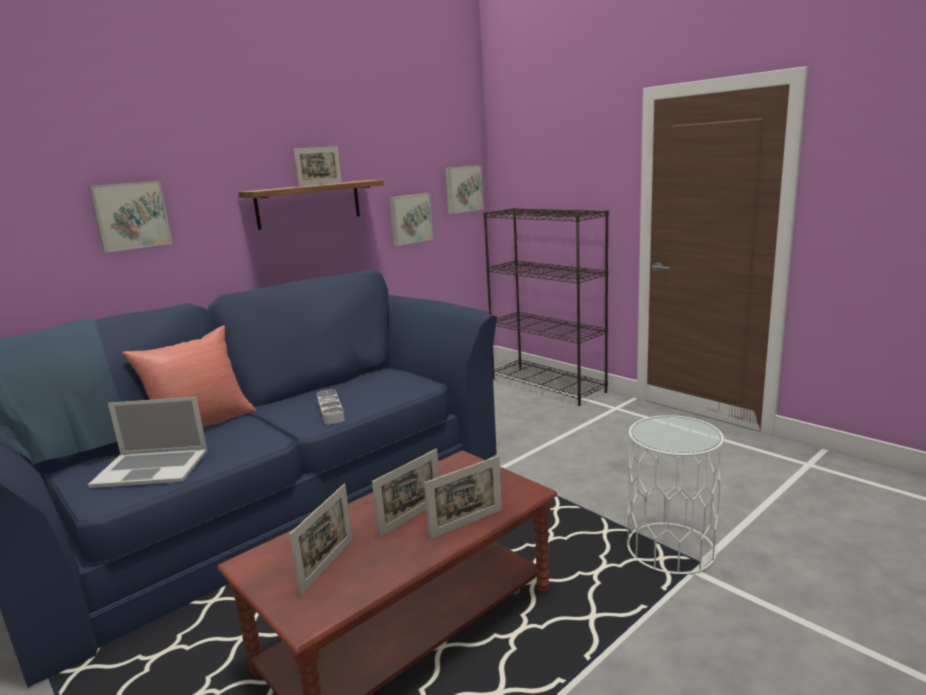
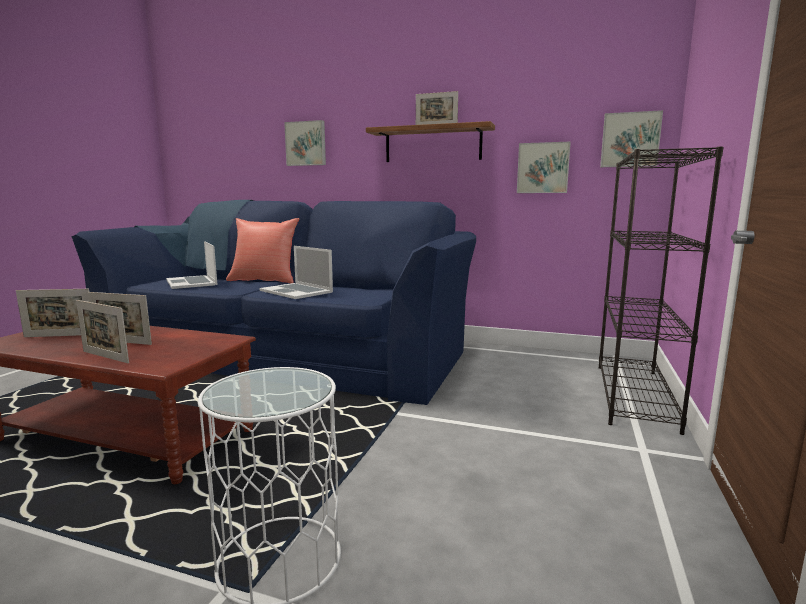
camera: 60 degrees right, 5 degrees down
(330, 410) = (296, 291): grey tray -> laptop

